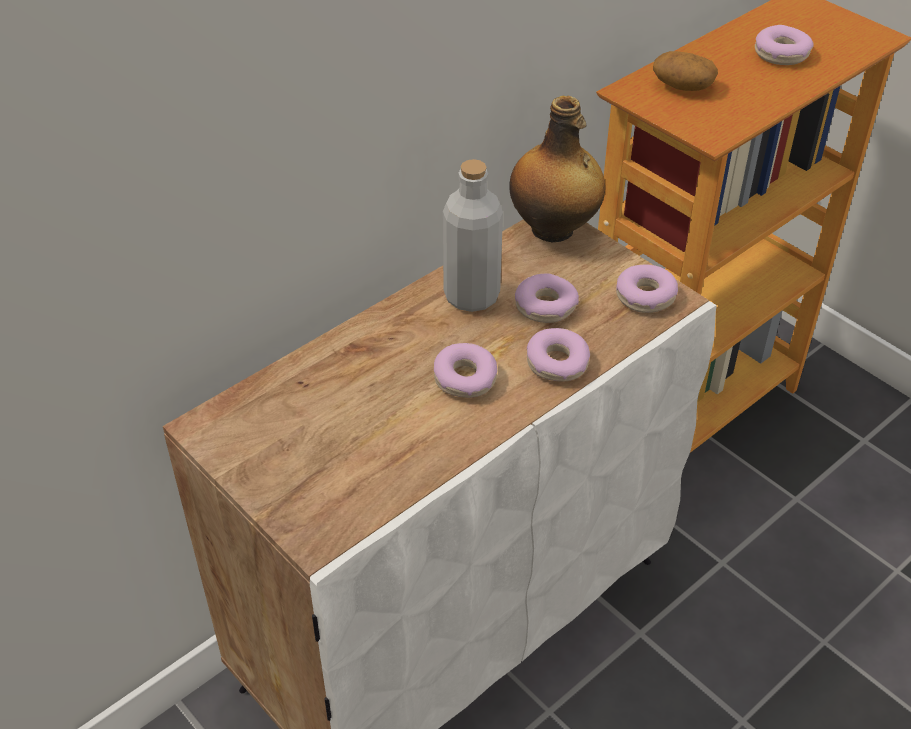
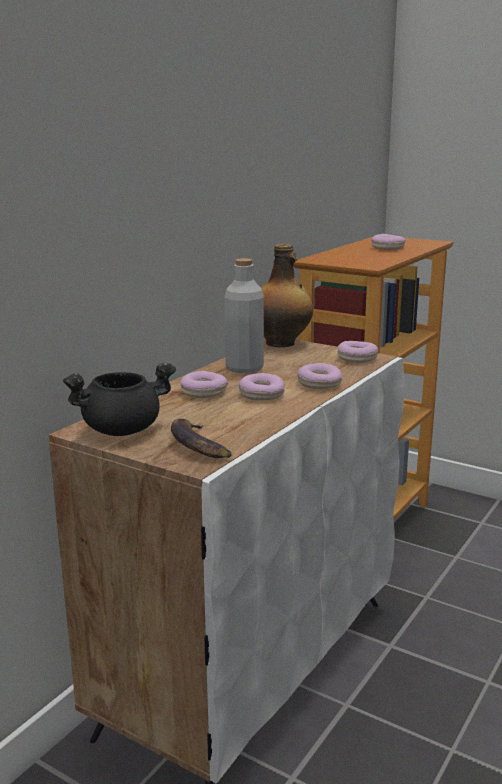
camera: 15 degrees left, 25 degrees down
(254, 434) = (122, 429): none -> black cooking pot
(332, 496) = (197, 446): none -> banana
(545, 306) = (296, 367): donut -> donut (204, 392)
(682, 86) = (340, 257): potato -> none

